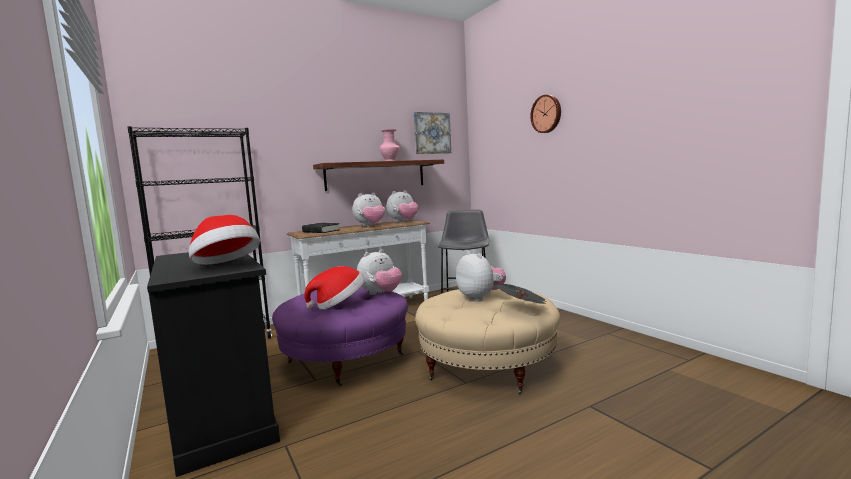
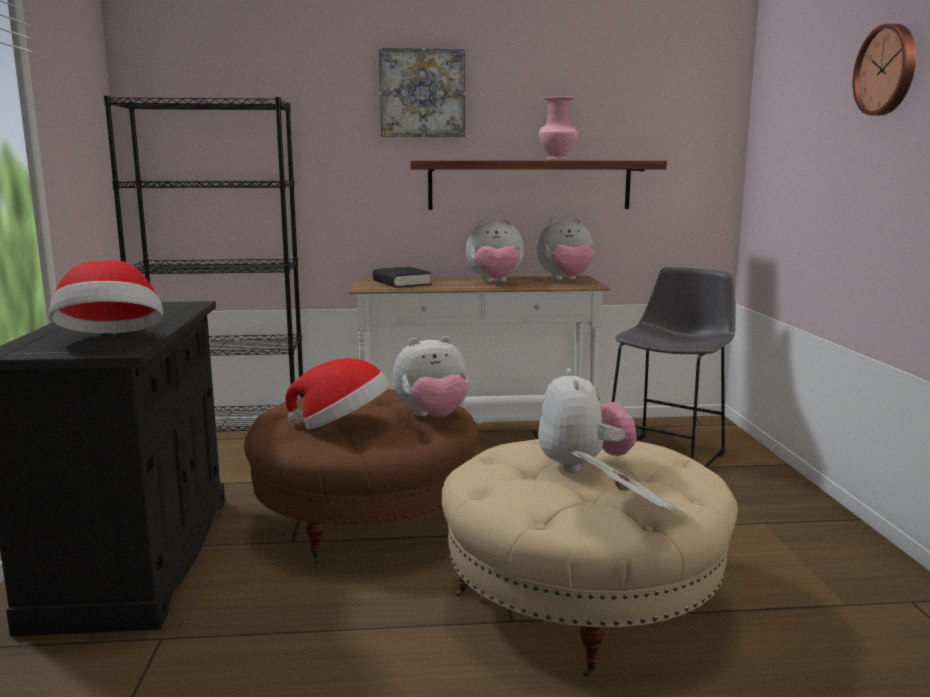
camera: 25 degrees right, 5 degrees up
(345, 359) = (366, 517): purple ottoman -> brown ottoman
(432, 133) = (661, 103): picture -> picture (422, 93)

